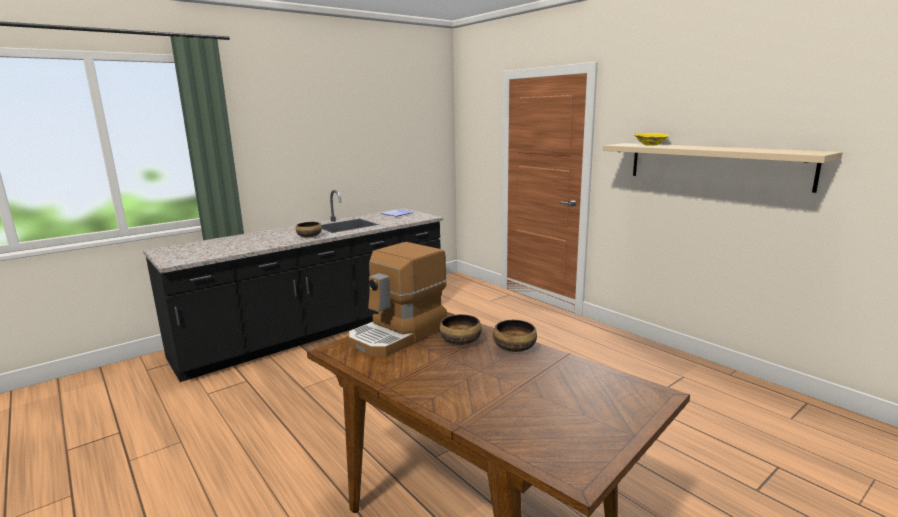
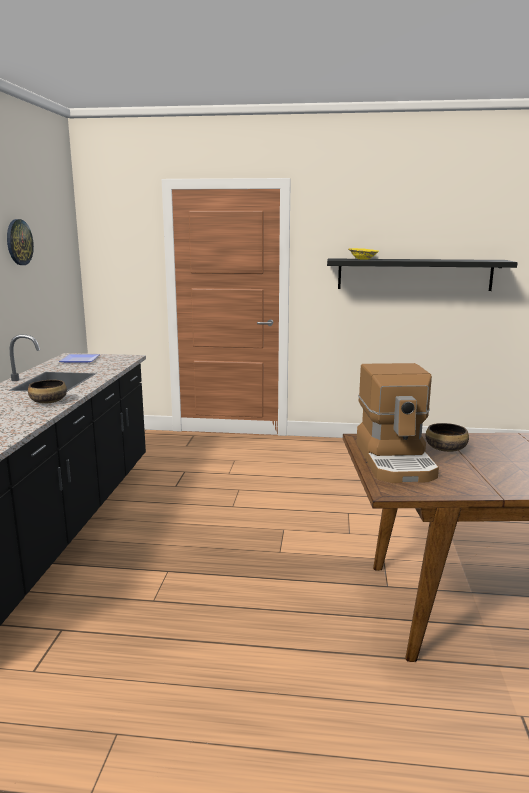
camera: 45 degrees left, 0 degrees up
(375, 125) = (19, 242): none -> wall clock
(514, 347) = (484, 440): bowl -> none
(715, 165) = (414, 274): beige shelf -> black shelf

